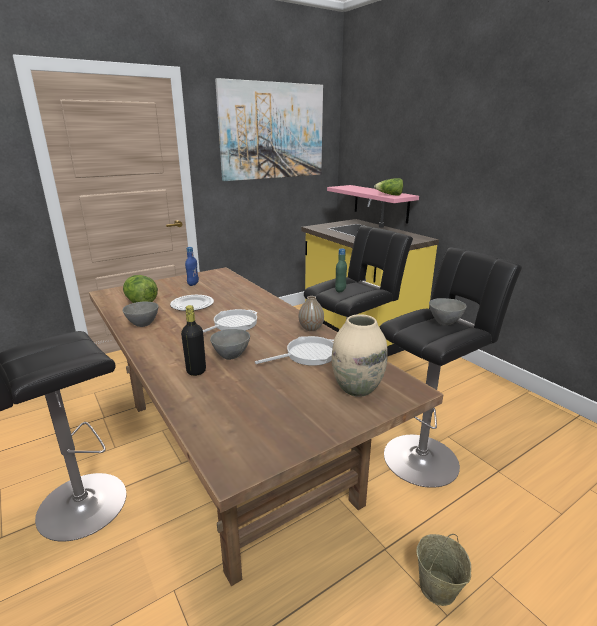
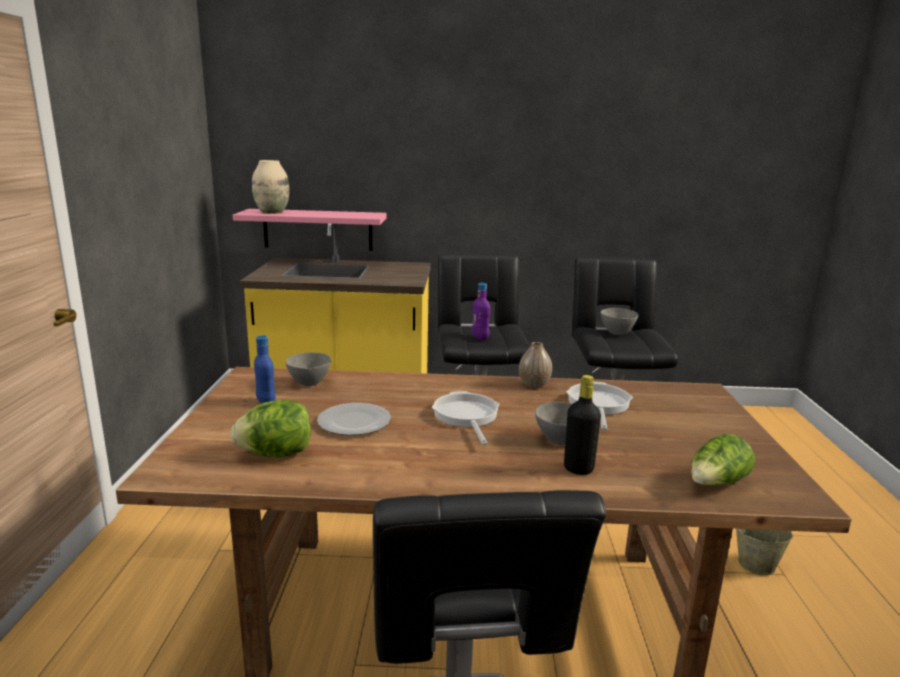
camera: 55 degrees left, 5 degrees down
(143, 324) = (376, 471): grey bowl -> grey bowl (309, 383)
(272, 131) = (151, 127): picture -> none
(340, 290) = (480, 337): green bottle -> purple bottle
(356, 388) = (688, 408): beige vase -> beige vase (272, 212)
(389, 195) = (357, 215): lettuce -> lettuce (717, 483)

